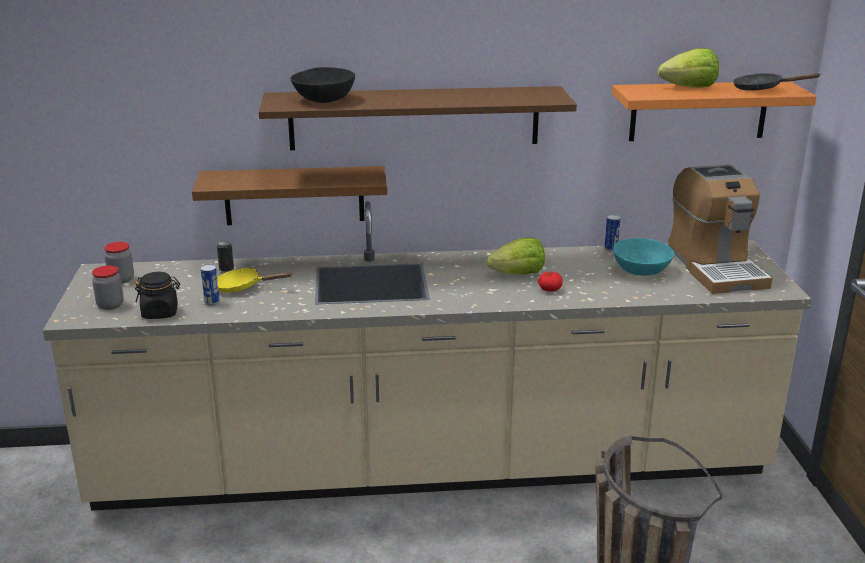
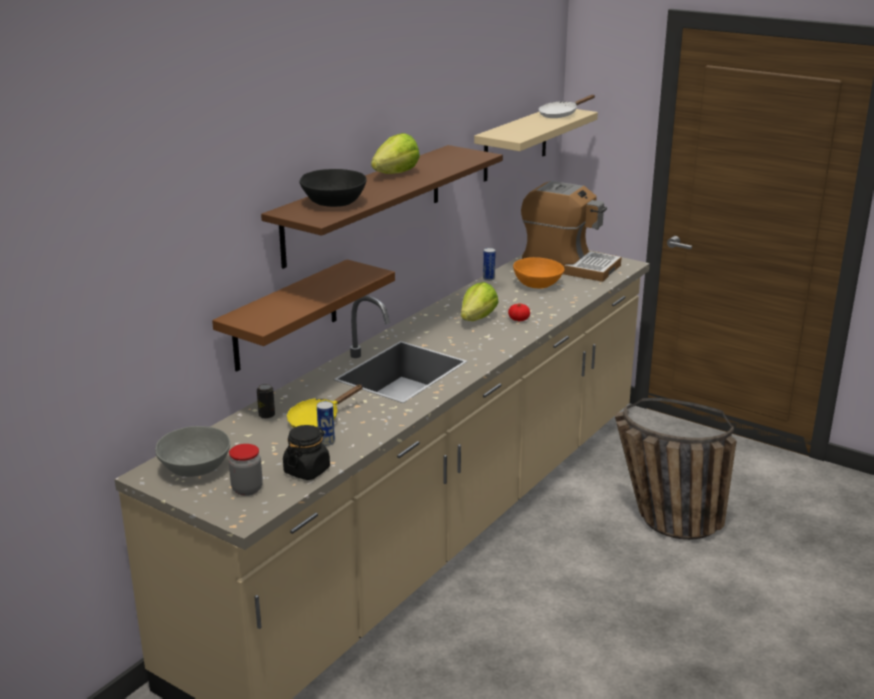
camera: 50 degrees left, 0 degrees up
(121, 279) = (196, 468): jar -> grey bowl
(641, 271) = (538, 284): turquoise bowl -> orange bowl
(690, 87) = (523, 124): lettuce -> lettuce (396, 174)
(698, 111) = (515, 144): orange shelf -> beige shelf
(762, 89) = (561, 115): black frying pan -> white frying pan

